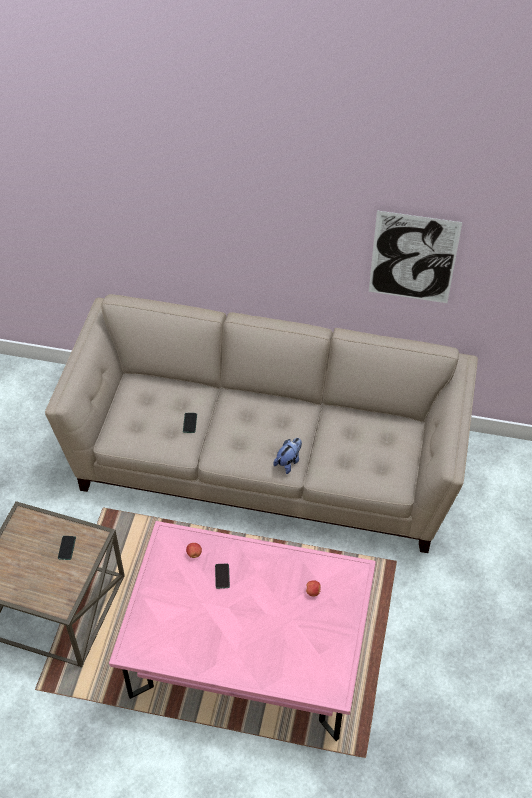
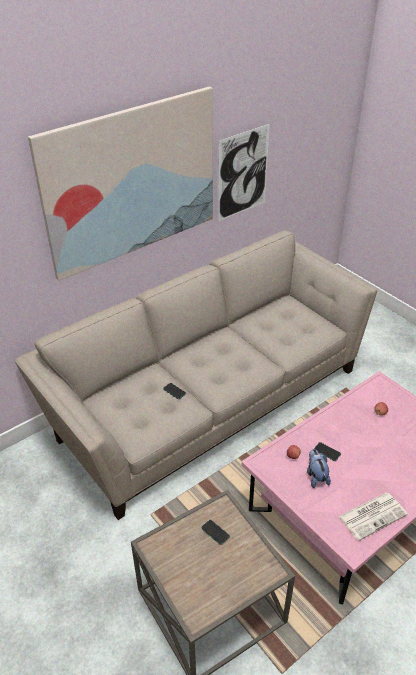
camera: 50 degrees left, 10 degrees down
(177, 648) = (373, 515): none -> newspaper
(251, 205) = (131, 182): none -> picture
(288, 462) = (262, 364): plush toy -> plush toy (316, 476)

